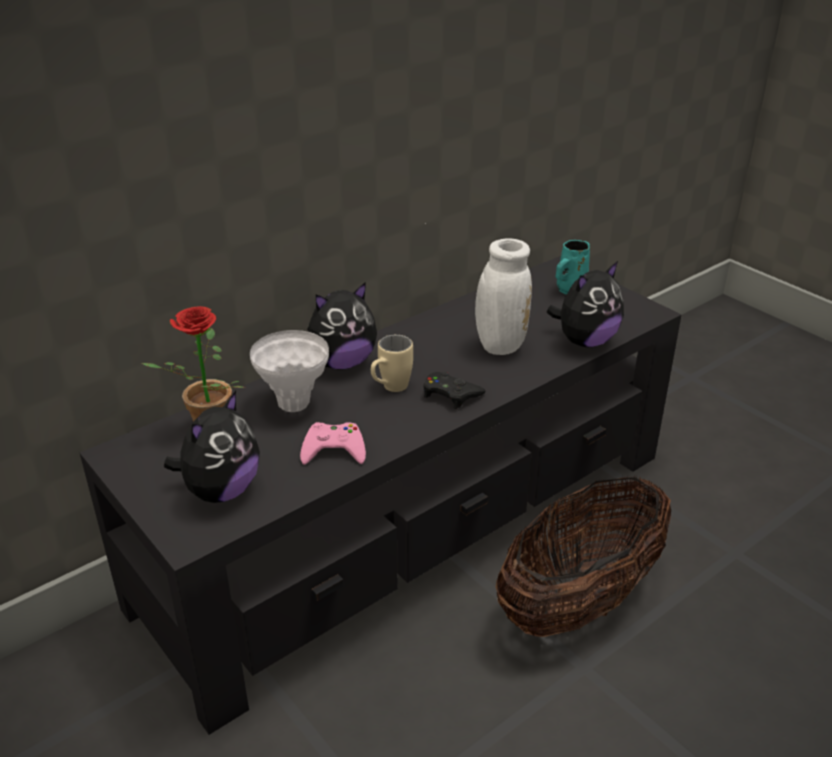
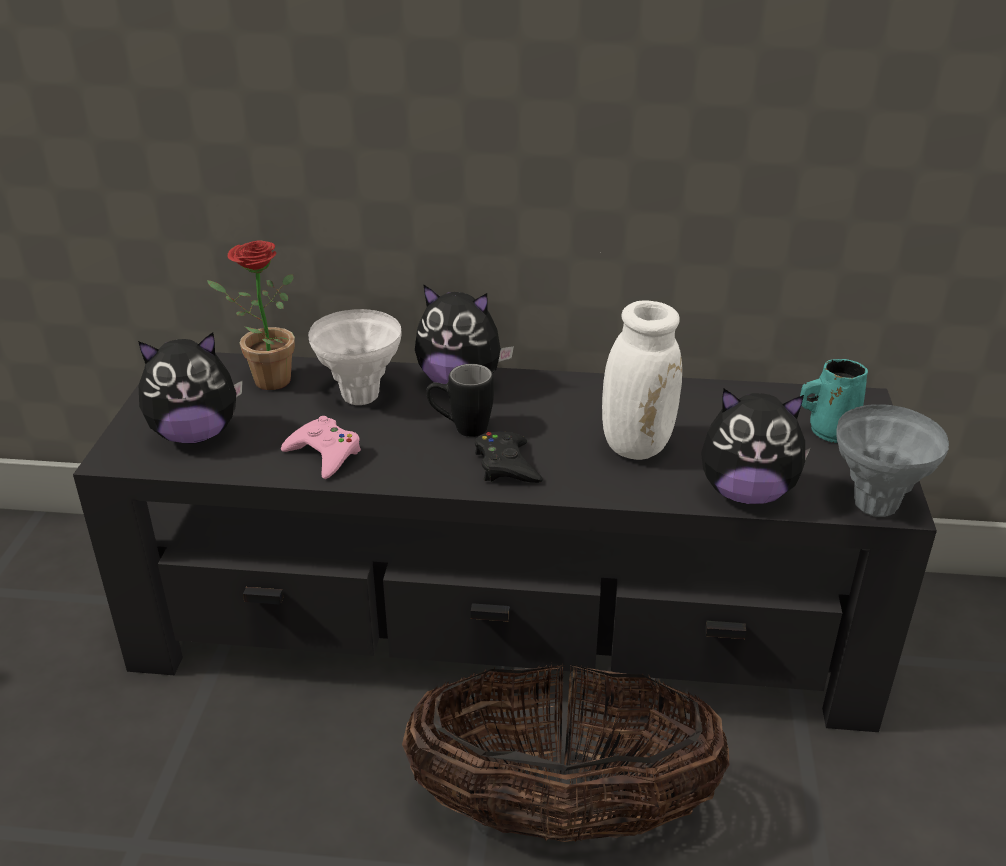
camera: 45 degrees right, 0 degrees up
(390, 389) = (460, 429): beige mug -> black mug
(643, 316) = (874, 505): none -> grey vase

